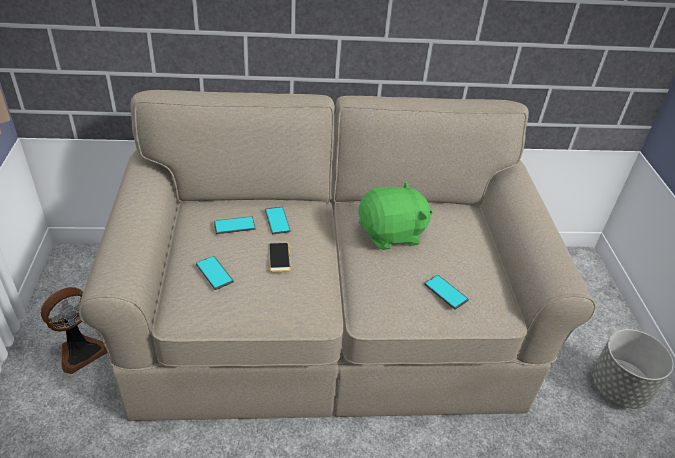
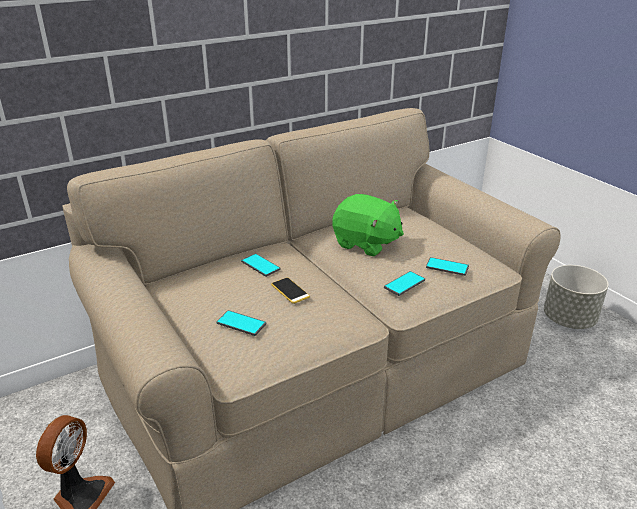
camera: 25 degrees left, 10 degrees down
(234, 226) = (224, 282): phone -> phone (404, 284)
(391, 234) = (366, 243): green plush toy -> green plush toy turned 75 degrees clockwise

